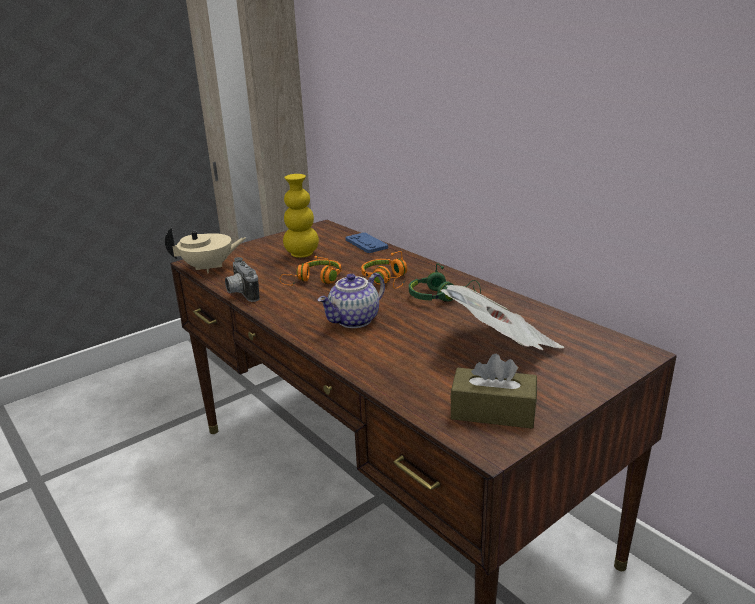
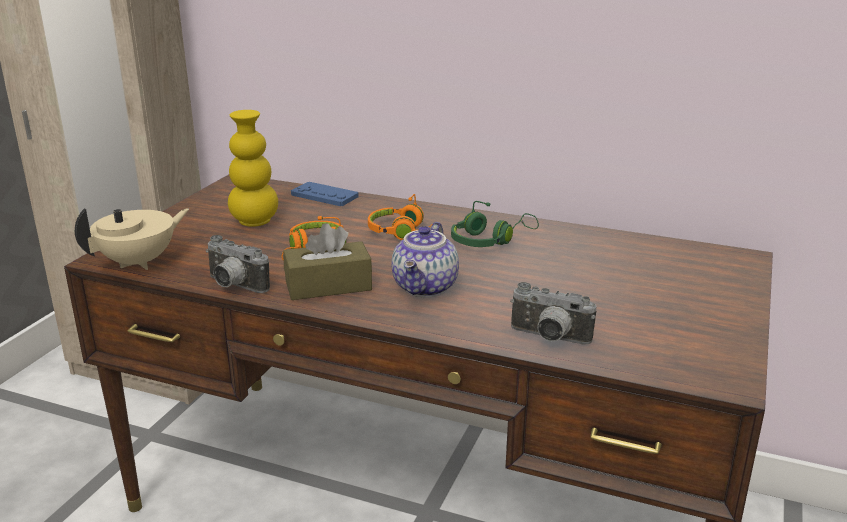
camera: 30 degrees left, 0 degrees up
(393, 377) = (548, 338): none -> camera
(493, 411) = (689, 347): brown tissue box -> brown tissue box (328, 286)
(501, 346) = (616, 279): newspaper -> none

